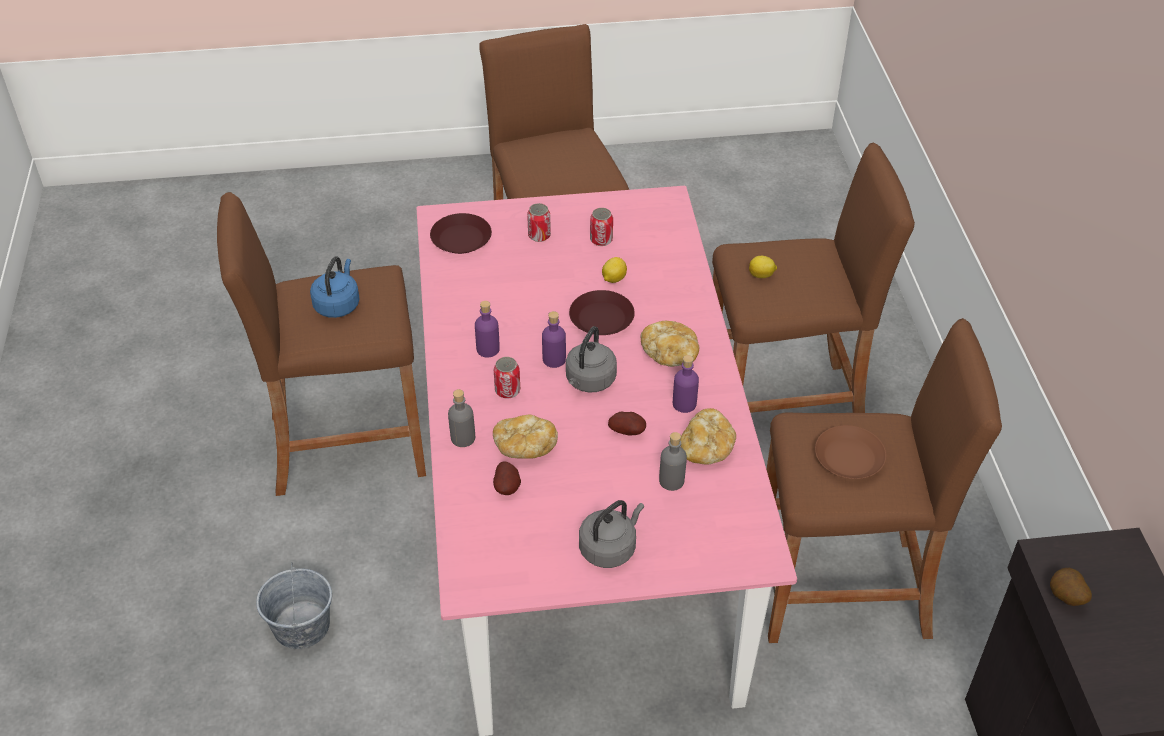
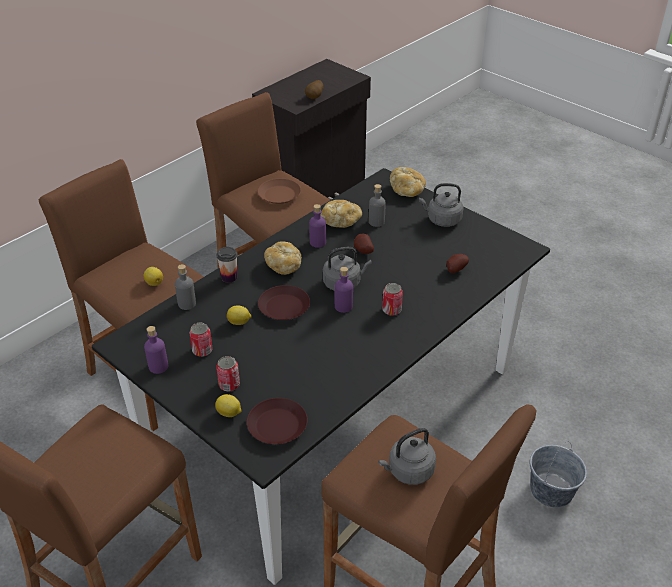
camera: 130 degrees left, 5 degrees down
(338, 304) = (408, 471): blue kettle -> grey kettle
(463, 438) = (447, 305): grey bottle -> grey bottle (187, 304)
(488, 349) = (369, 339): purple bottle -> purple bottle (158, 366)
(507, 221) = (229, 413): none -> lemon
(524, 447) = (422, 279): bread -> bread (407, 190)
(580, 518) = (336, 417): pink dining table -> black dining table
(692, 305) = (229, 277): none -> cup

